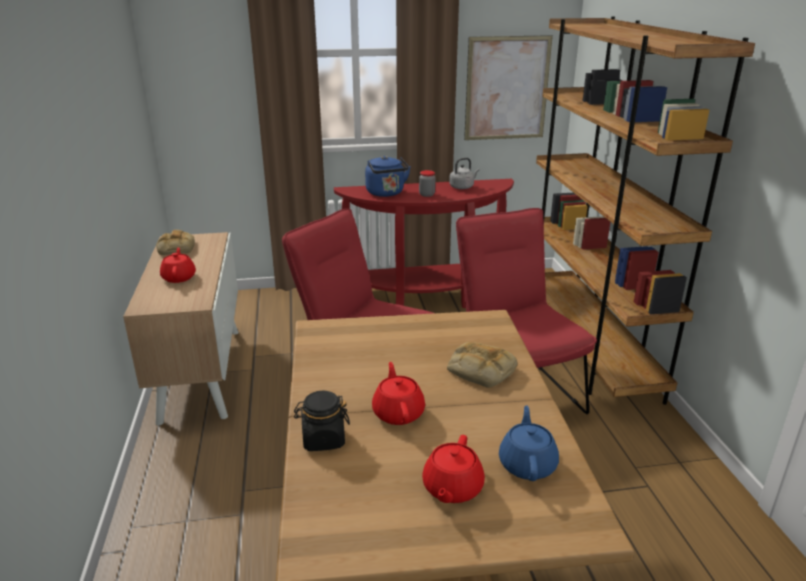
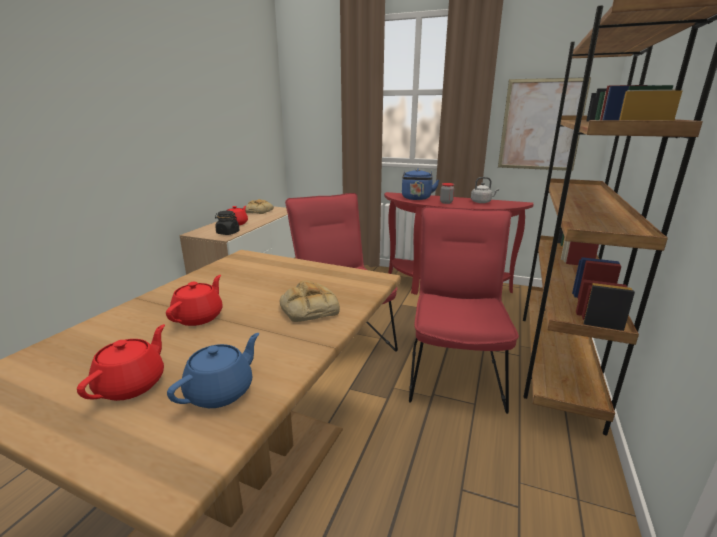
camera: 30 degrees right, 5 degrees down
(323, 439) = (124, 317): black jar -> black jar (228, 233)
(452, 488) = (132, 384): red teapot -> red teapot turned 150 degrees clockwise

